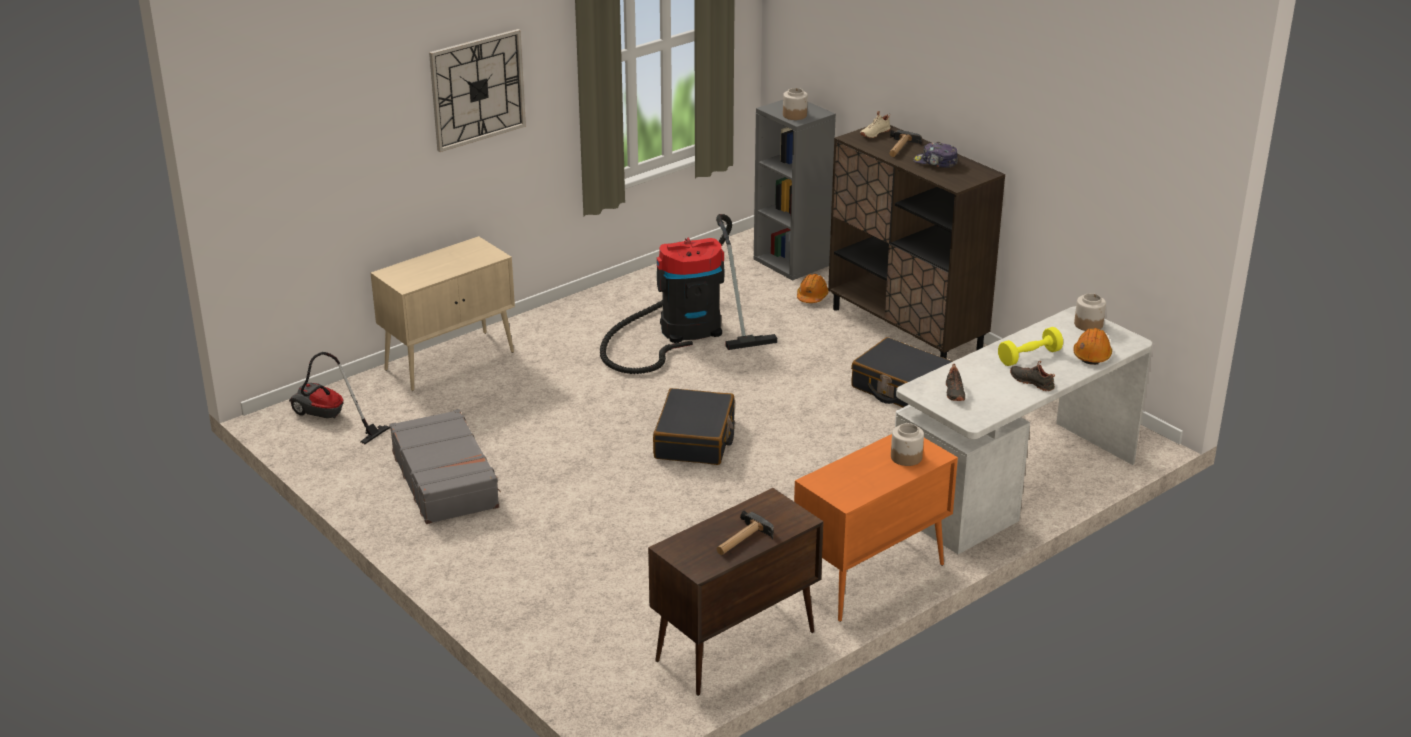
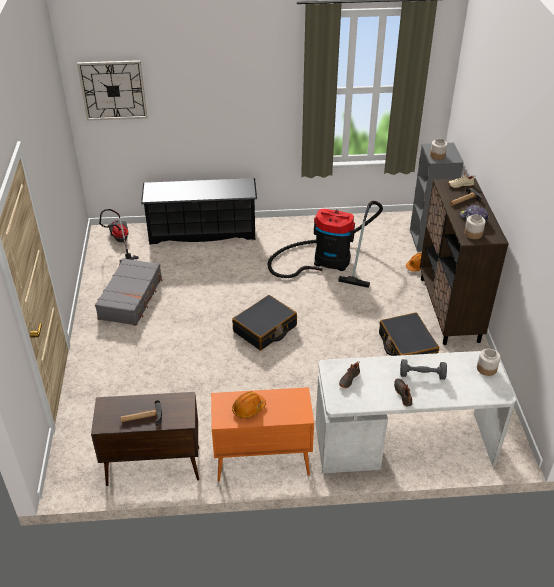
camera: 35 degrees right, 10 degrees up
(451, 360) = (202, 231): beige cabinet -> black shoe rack
(477, 89) = (238, 90): wall clock -> wall clock (113, 90)
(906, 457) = (285, 408): jar -> jar (473, 234)
(1029, 357) = (422, 375): yellow dumbbell -> grey dumbbell
(1092, 355) = (463, 392): orange hard hat -> orange hard hat (248, 408)

